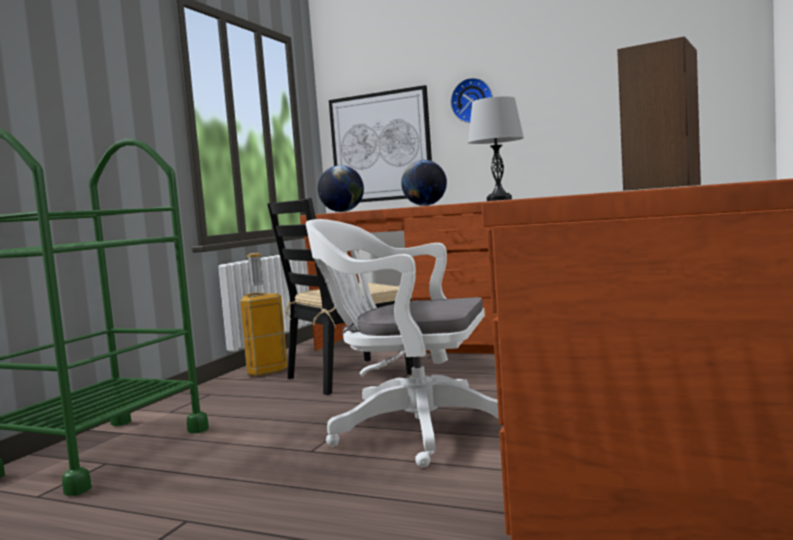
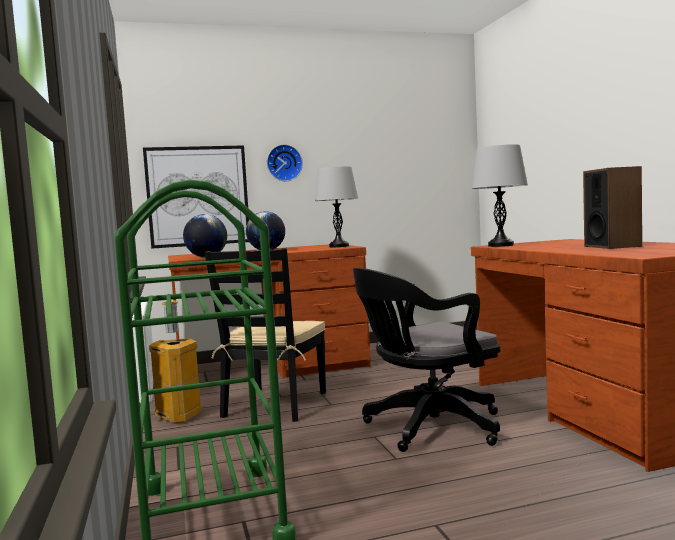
camera: 40 degrees left, 0 degrees up
(411, 430) = (427, 428): white office chair -> black office chair
(596, 192) = (500, 245): none -> grey table lamp

